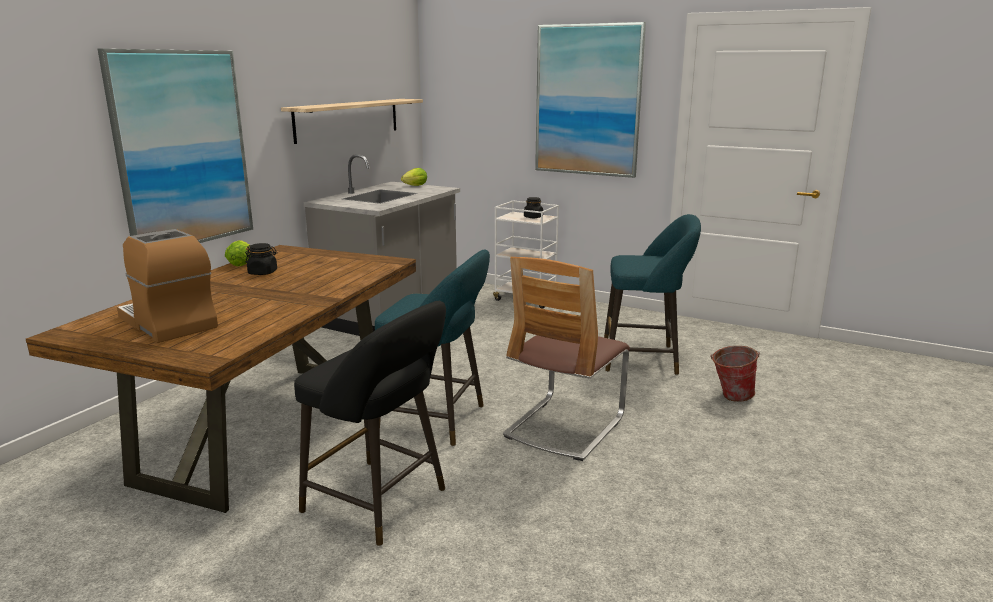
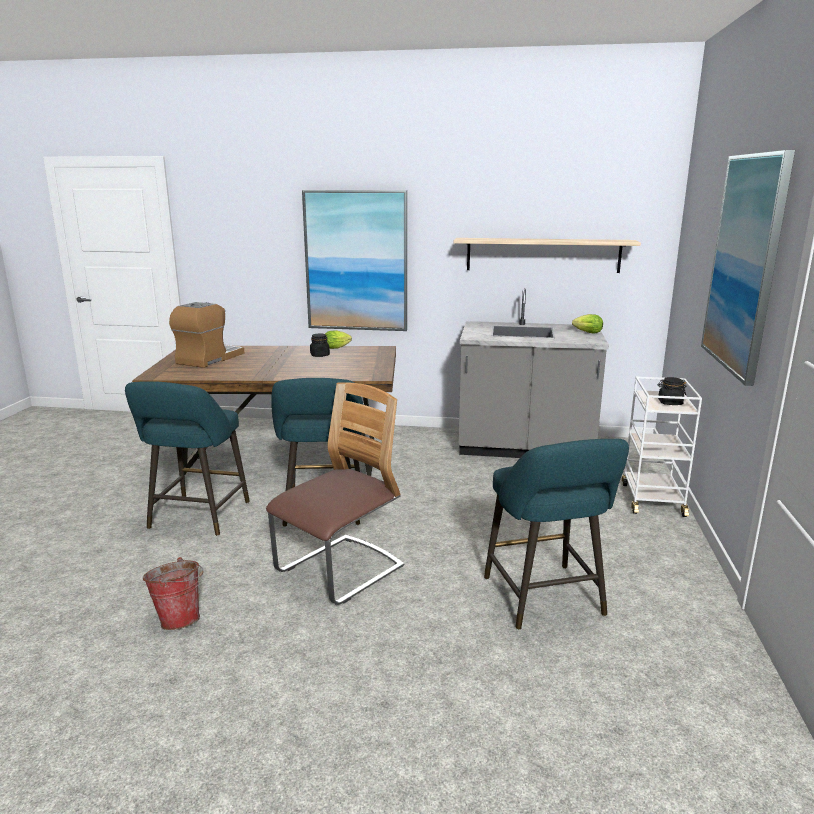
camera: 70 degrees right, 0 degrees up
(380, 503) = (197, 518): black stool -> turquoise stool
(564, 427) = (340, 571): chair -> chair turned 120 degrees clockwise
(730, 396) = (482, 679): bucket -> bucket (179, 618)

